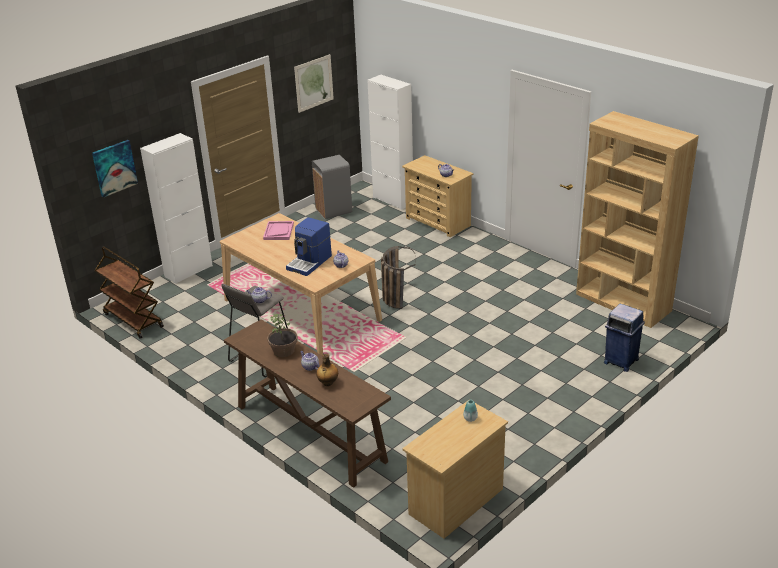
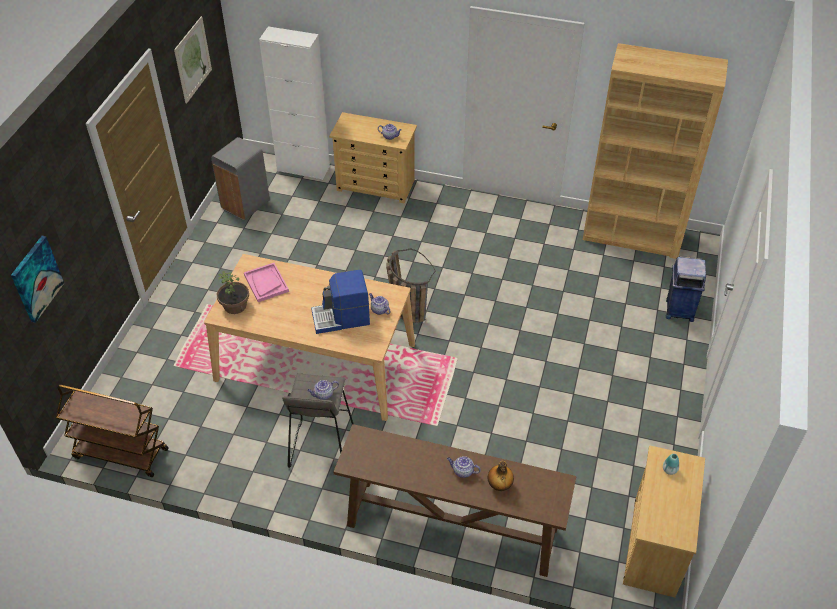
camera: 30 degrees left, 15 degrees up
(188, 271) = (134, 353): white cabinet -> none
(284, 350) = (416, 460): potted plant -> potted plant (235, 305)
(310, 262) = (341, 318): coffee machine -> coffee machine turned 75 degrees clockwise

